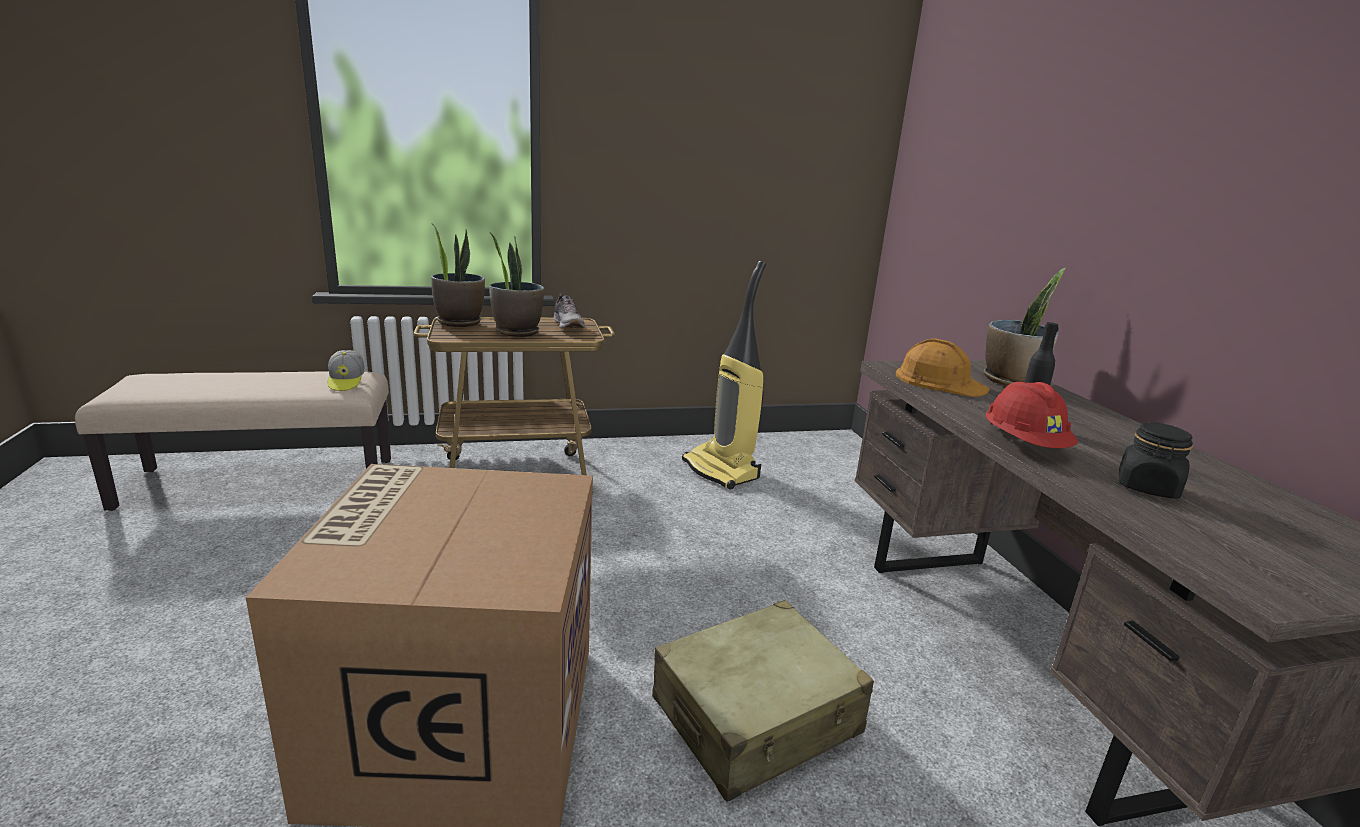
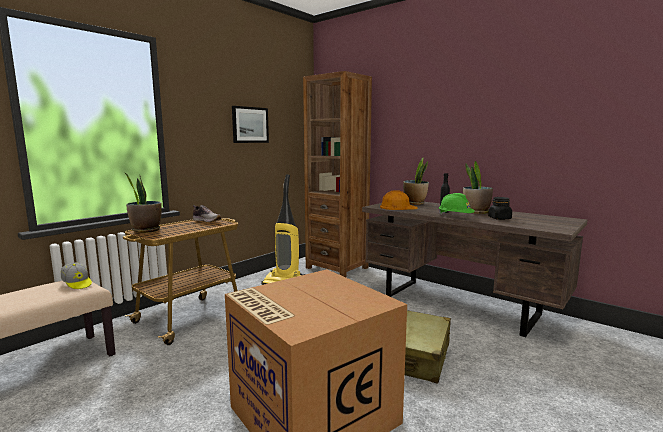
camera: 35 degrees left, 10 degrees down
(517, 332) = (187, 228): potted plant -> potted plant (476, 212)
(725, 150) = (250, 125): none -> picture
(854, 472) = (337, 268): none -> brown bookcase
(1024, 445) = (455, 216): red hard hat -> green hard hat

